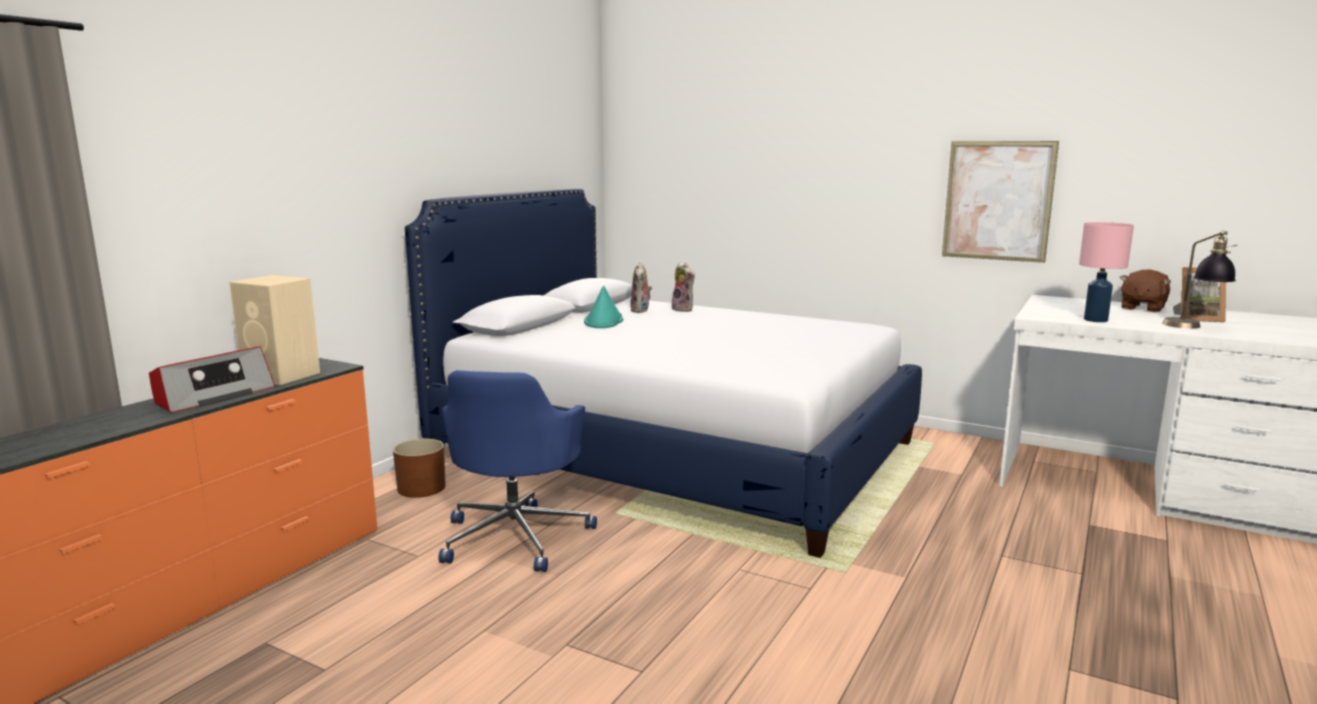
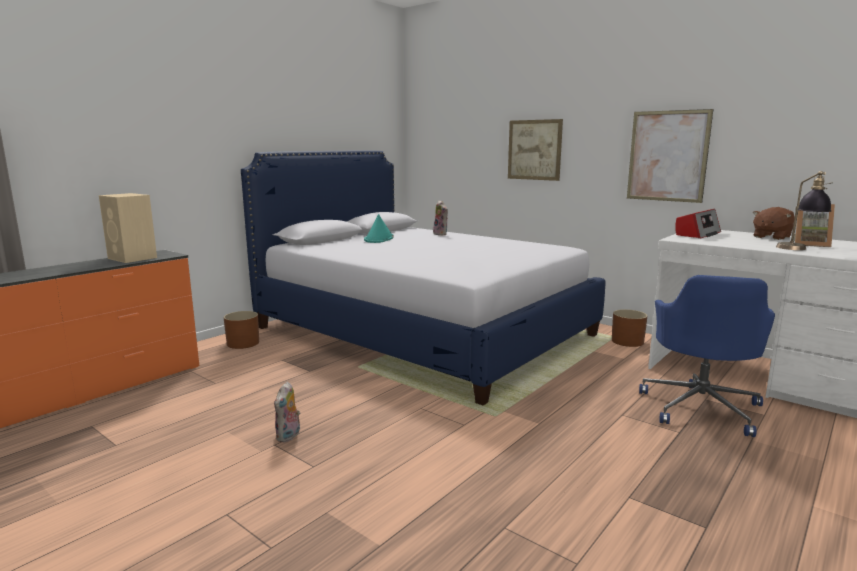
camera: 10 degrees right, 0 degrees up
(213, 396) = (79, 267): radio -> radio (697, 234)
(516, 536) = (284, 376): blue office chair -> blue office chair (701, 407)
(641, 310) = (411, 234): plush toy -> plush toy (289, 436)
(807, 188) = (534, 150): none -> picture
(953, 449) = (627, 341): none -> brown planter
(1096, 320) = (723, 243): pink table lamp -> none

